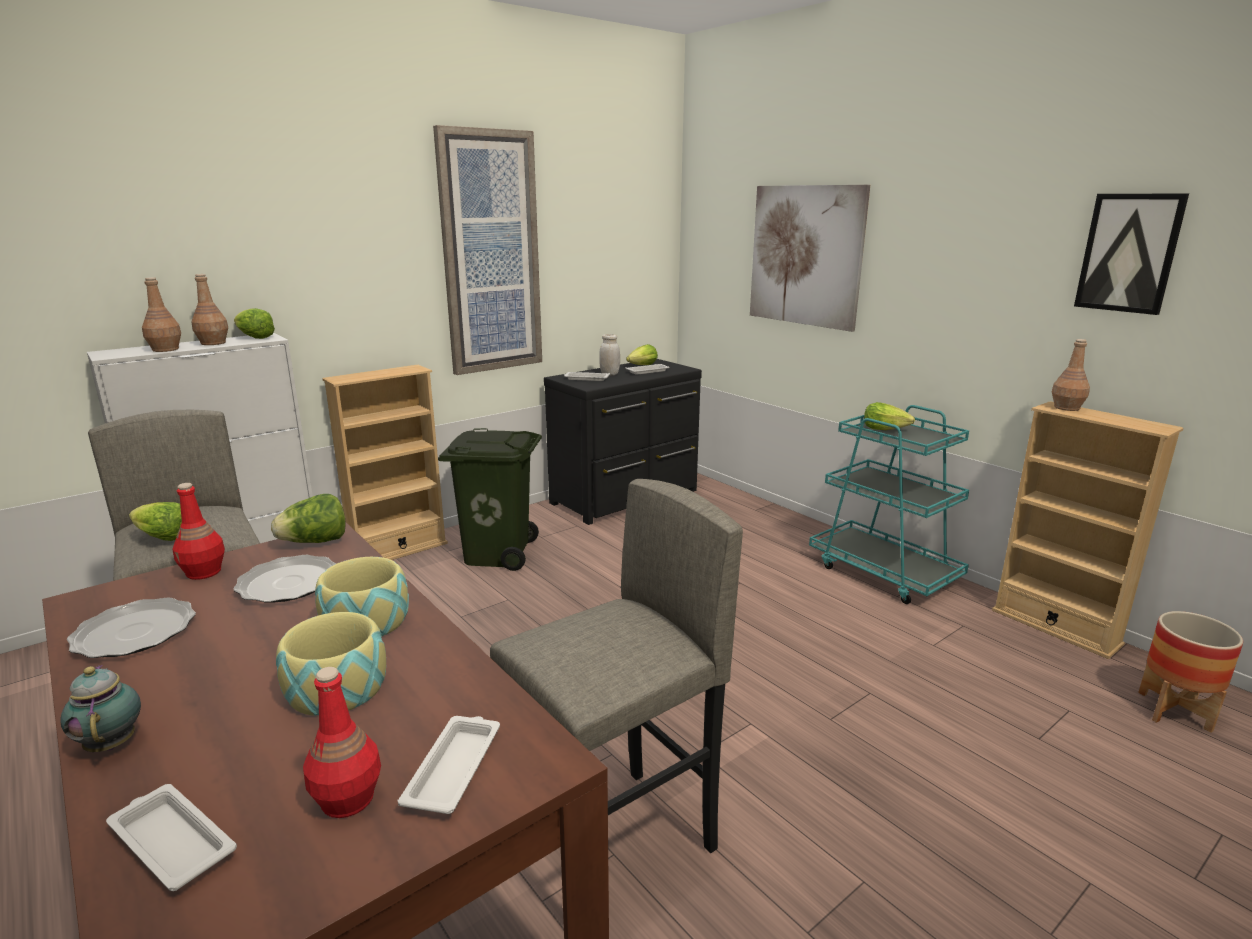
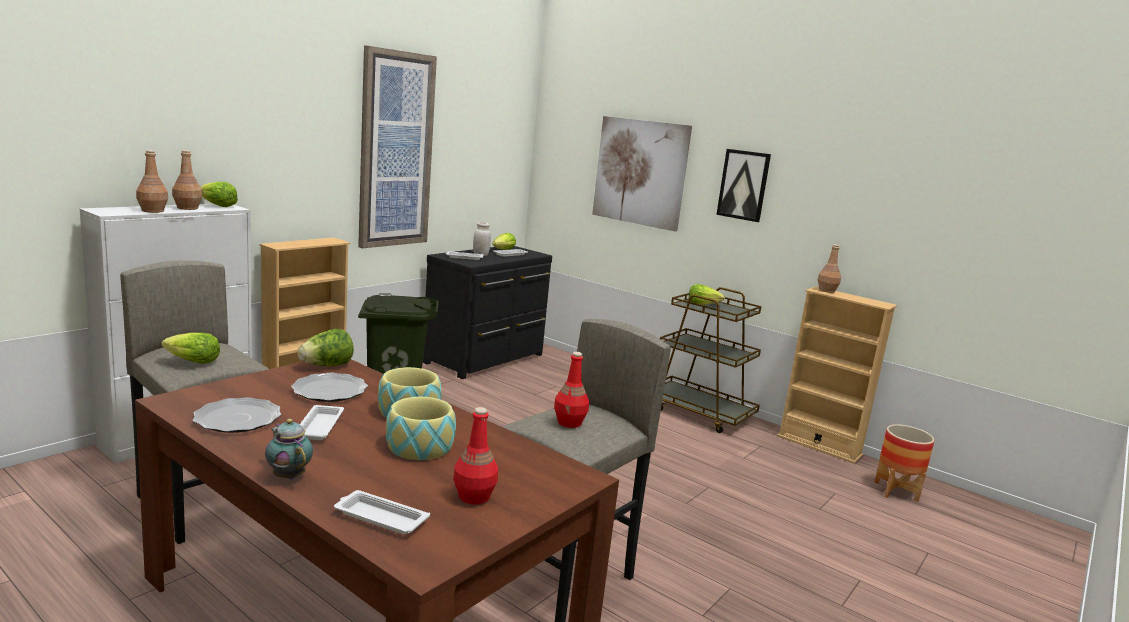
camera: 15 degrees left, 5 degrees down
(204, 572) = (254, 384): red bottle -> red bottle (570, 423)
(454, 768) = (529, 481): white tray -> white tray (320, 426)
(883, 572) = (699, 413): turquoise cart -> brown cart
(1129, 253) = (864, 190): picture -> picture (743, 185)

